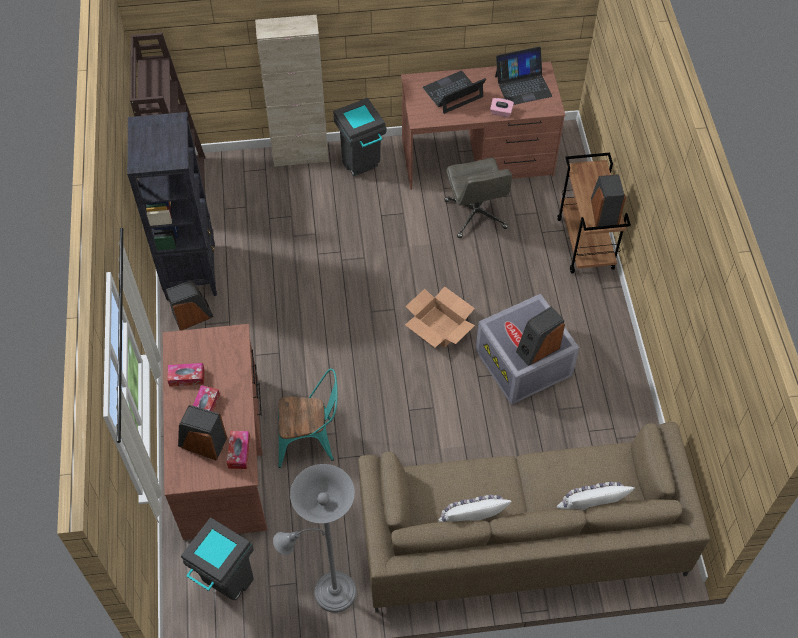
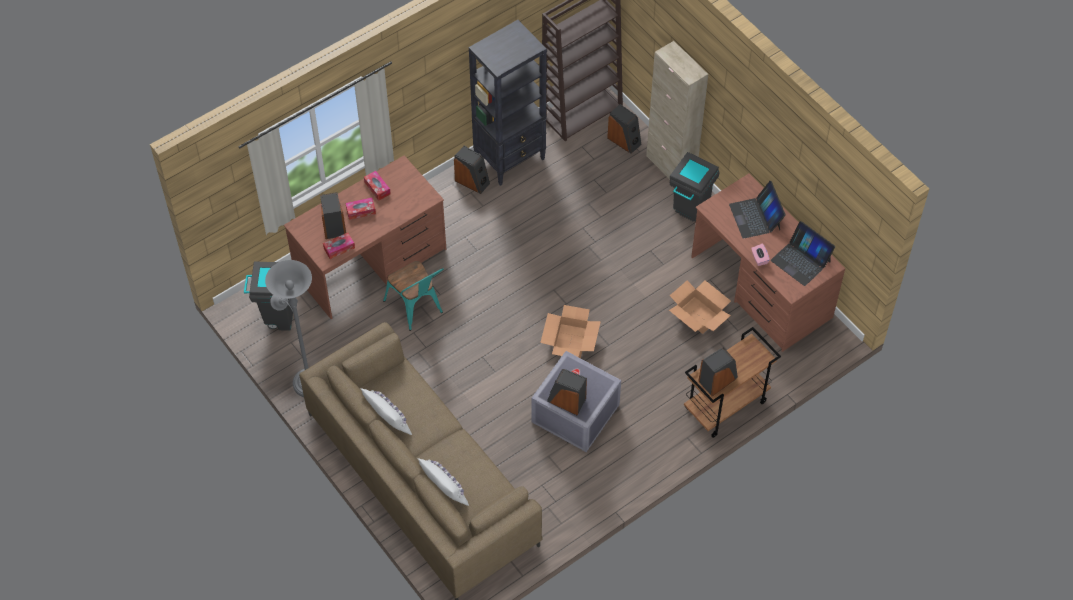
camera: 60 degrees right, 0 degrees up
(243, 174) = (624, 140): none -> speaker
(453, 93) = (755, 217): laptop -> laptop turned 135 degrees counterclockwise
(476, 215) = (698, 315): grey office chair -> cardboard box

